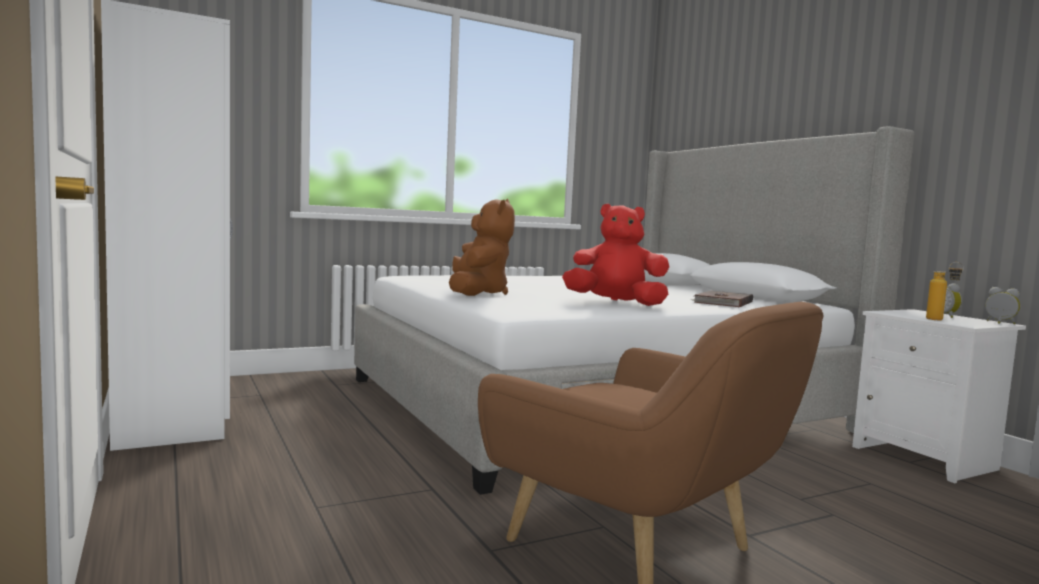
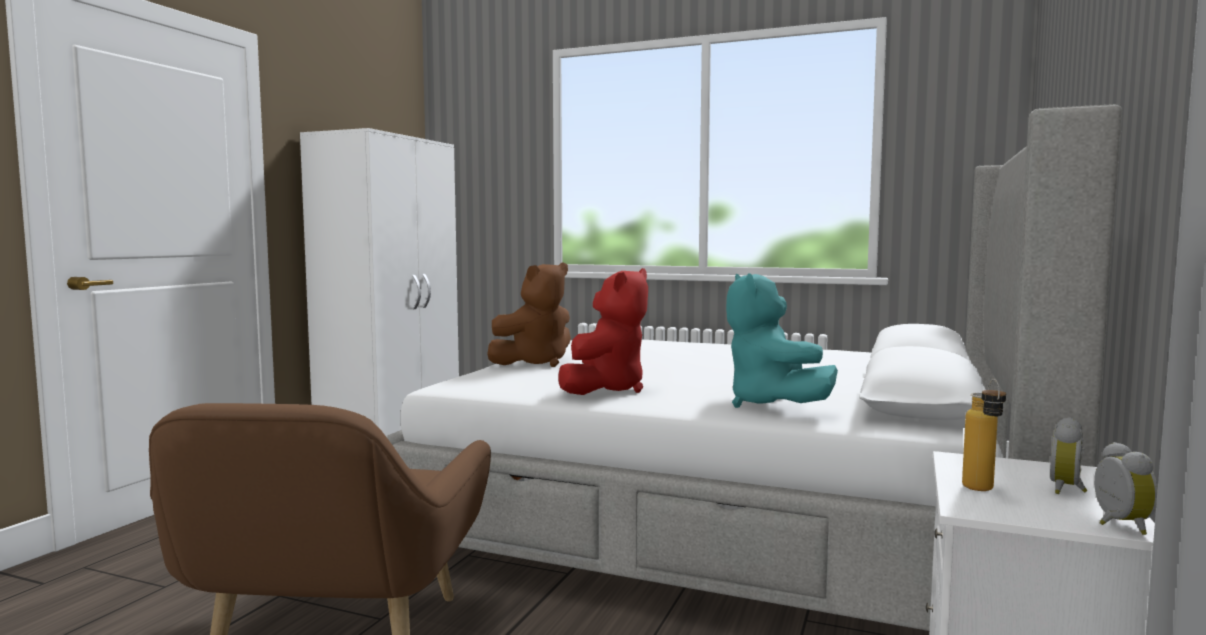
camera: 50 degrees right, 0 degrees up
(616, 303) = (606, 389): red plush toy -> red plush toy turned 60 degrees clockwise
(722, 302) = (771, 405): brown book -> turquoise plush toy

